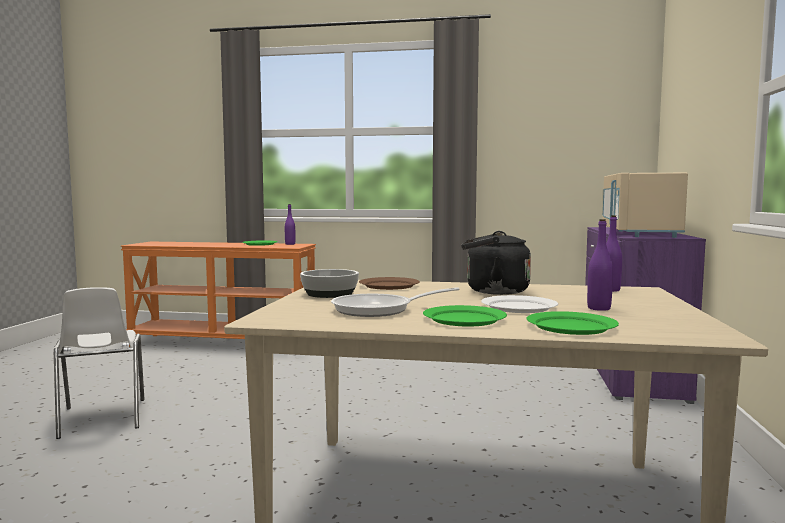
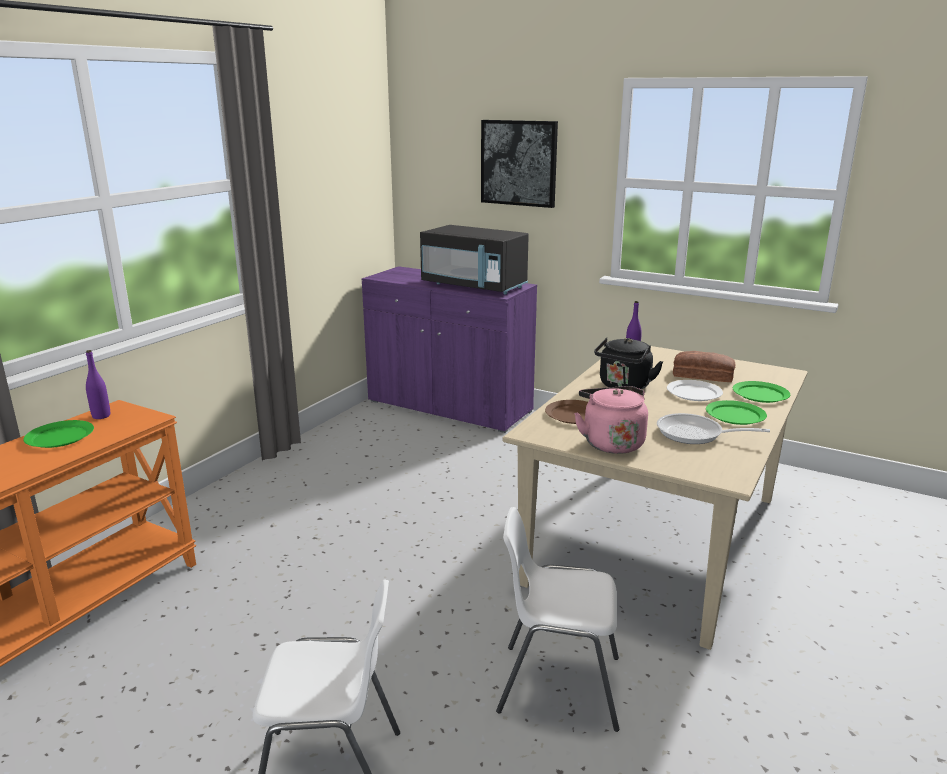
camera: 70 degrees left, 15 degrees up
(190, 474) = (558, 684): none -> white chair
(330, 294) = (611, 442): bowl -> pink kettle
(379, 310) = (695, 434): frying pan -> frying pan turned 105 degrees clockwise
(599, 308) = (703, 375): purple bottle -> bread
(638, 234) = (474, 286): beige microwave -> black microwave
(708, 97) = (519, 163): none -> picture

